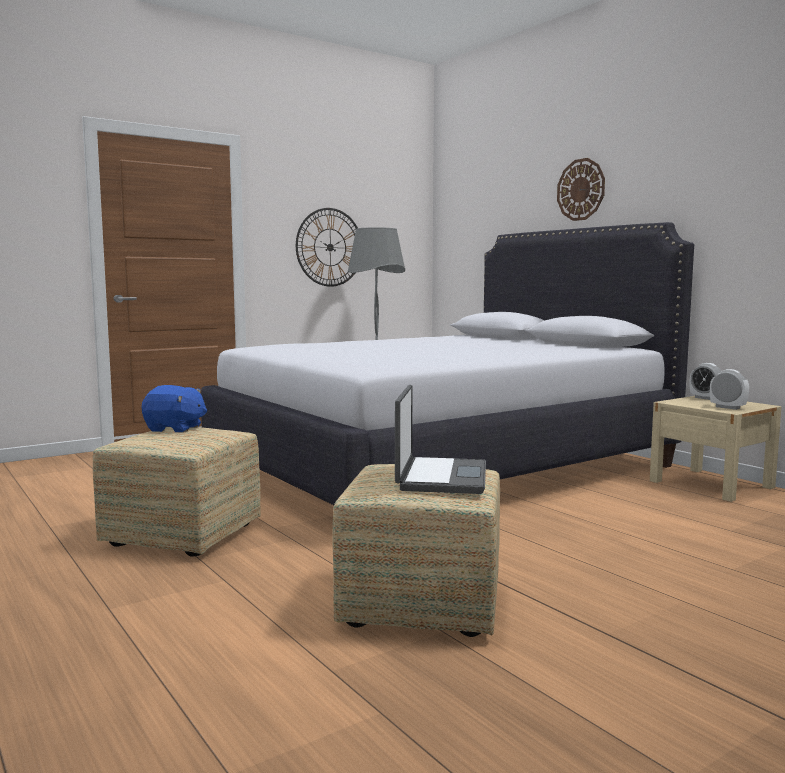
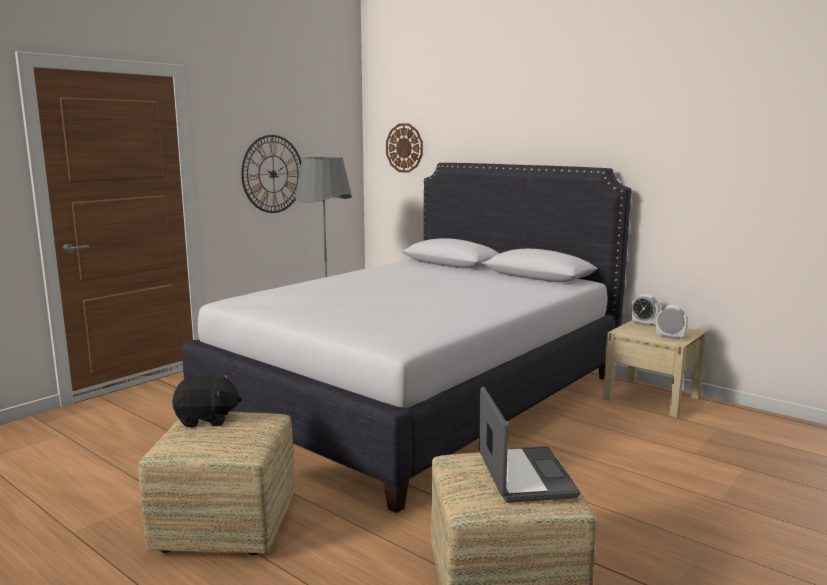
camera: 15 degrees left, 5 degrees up
(175, 429) = (207, 419): blue plush toy -> black plush toy
(581, 189) = (521, 128): wall clock -> wall clock (404, 148)

